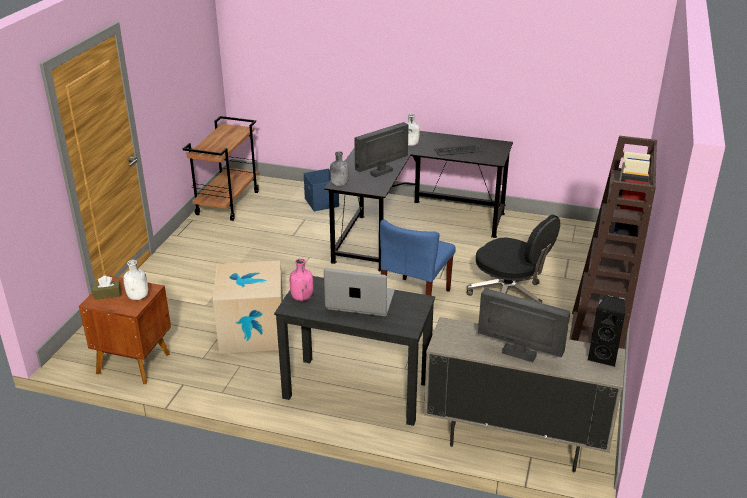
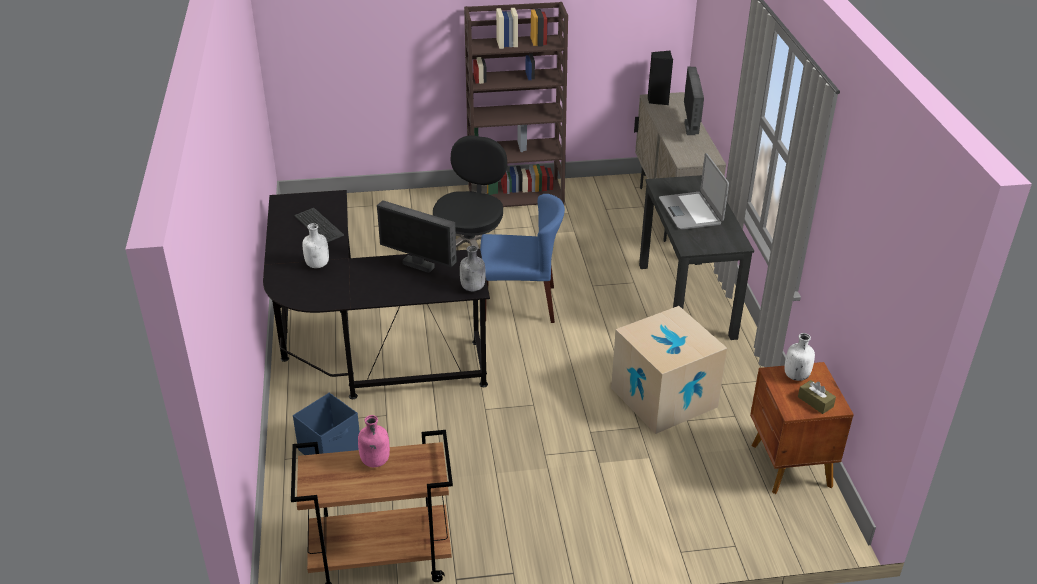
camera: 115 degrees left, 5 degrees up
(301, 297) = (717, 243): pink bottle -> pink bottle (375, 461)

